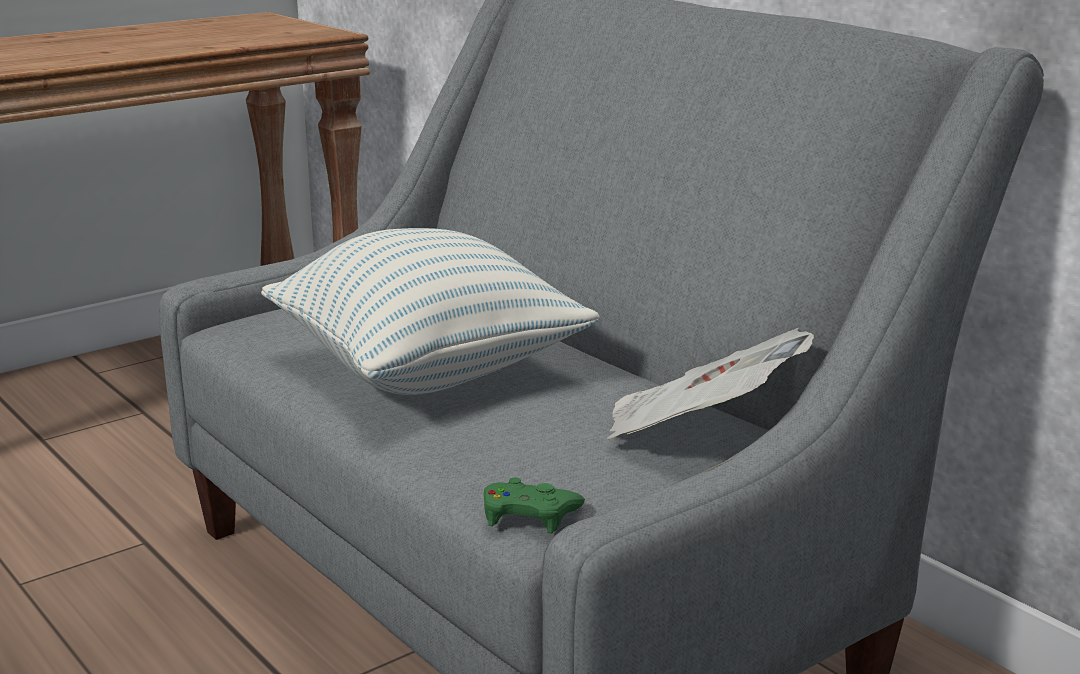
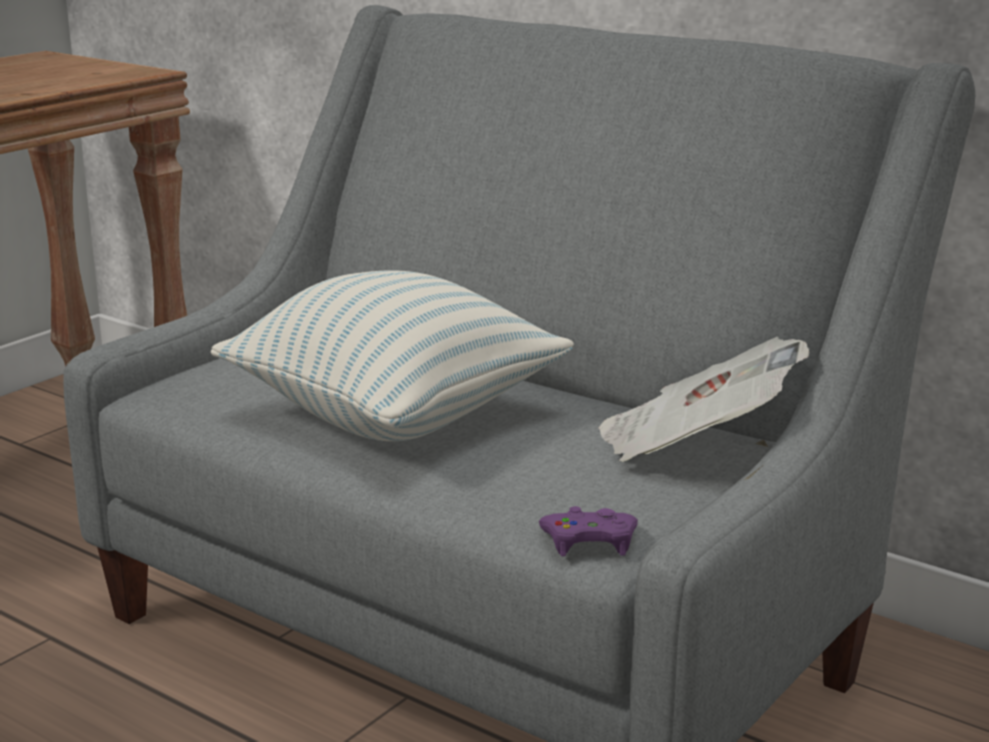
camera: 15 degrees left, 0 degrees up
(529, 515) = (589, 541): green game controller -> purple game controller

